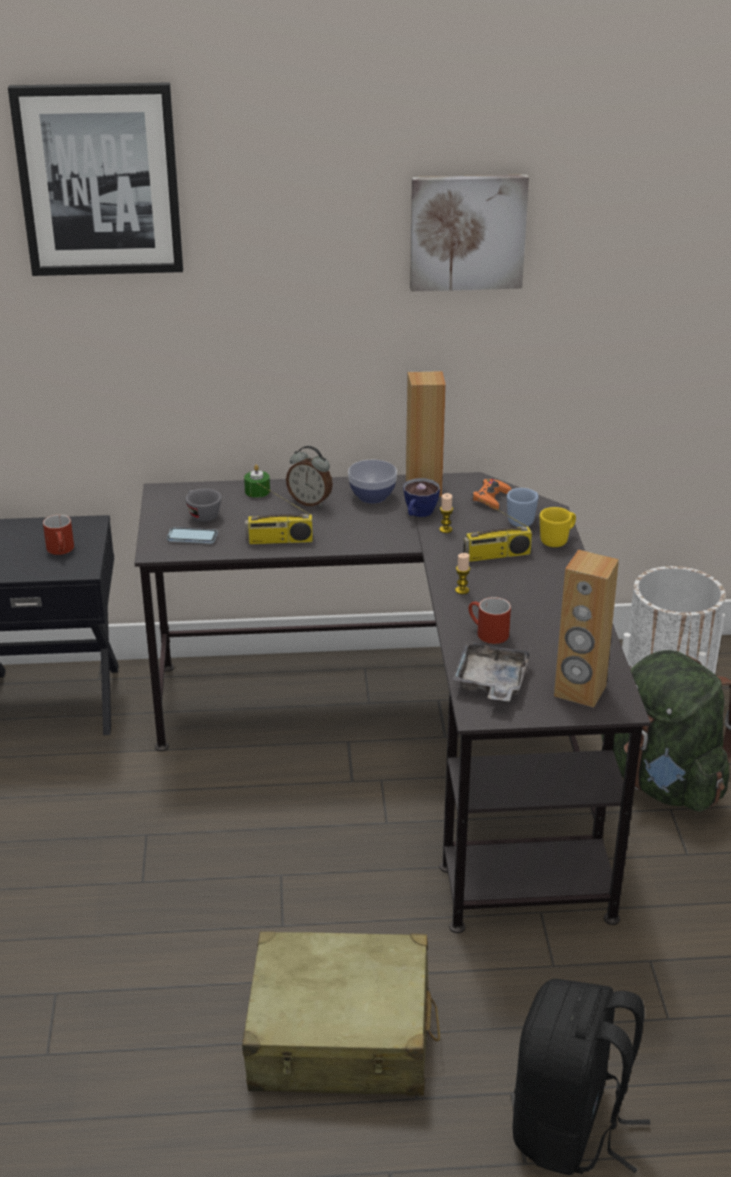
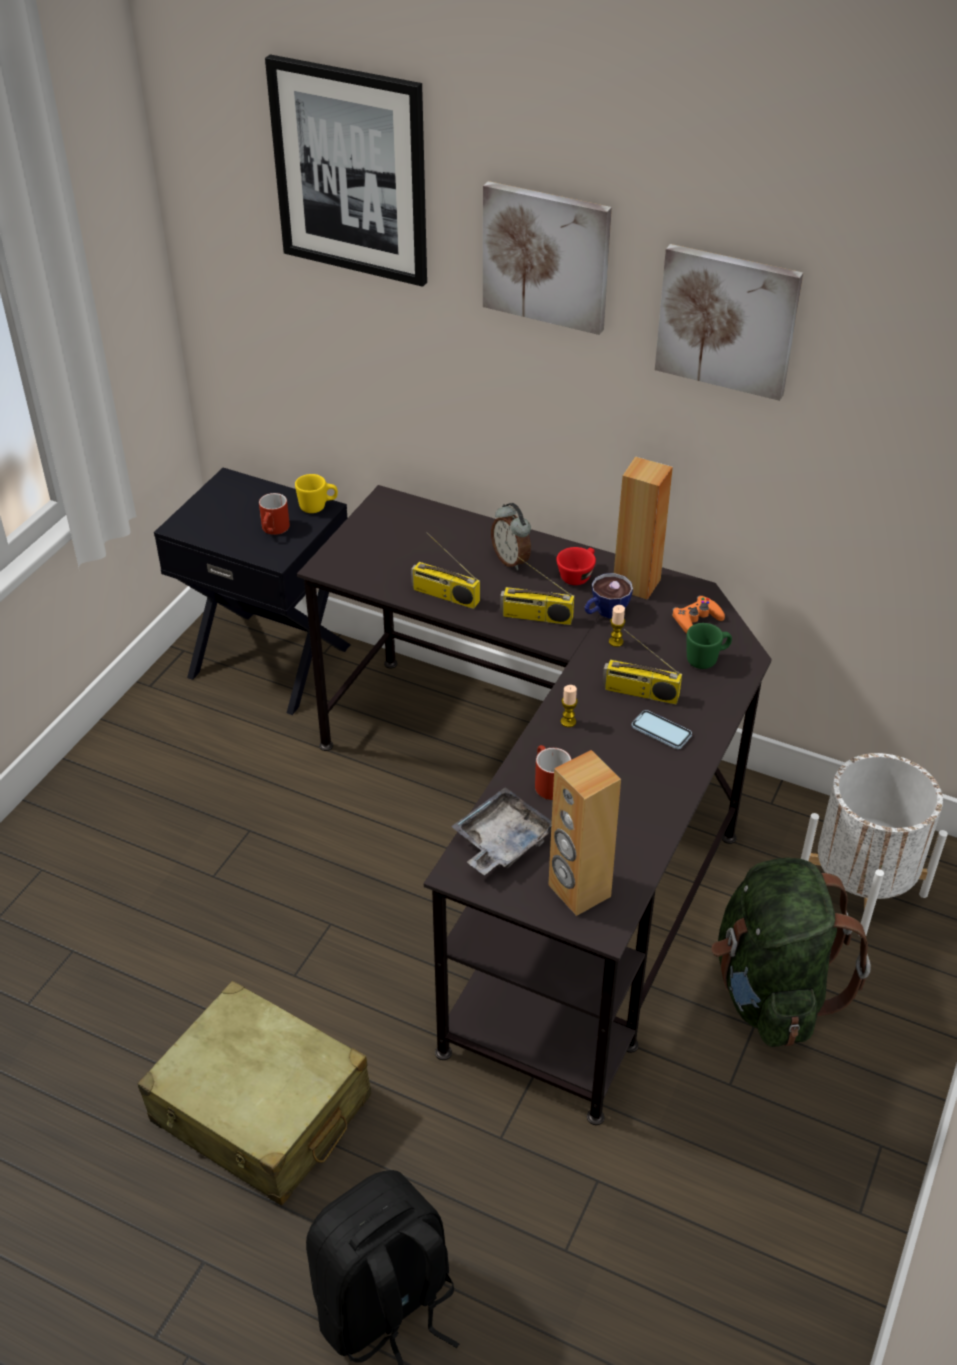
camera: 30 degrees right, 10 degrees up
(192, 537) = (369, 563): phone -> phone (661, 731)
(201, 514) = (399, 539): grey cup -> none
(257, 491) = (472, 529): green candle -> none
(300, 215) = (546, 256): none -> picture
(368, 532) = (536, 617): none -> radio
(372, 496) = (577, 575): bowl -> red cup
(523, 520) = (707, 659): blue mug -> green mug
(557, 540) = (720, 698): yellow mug -> yellow mug (318, 507)

